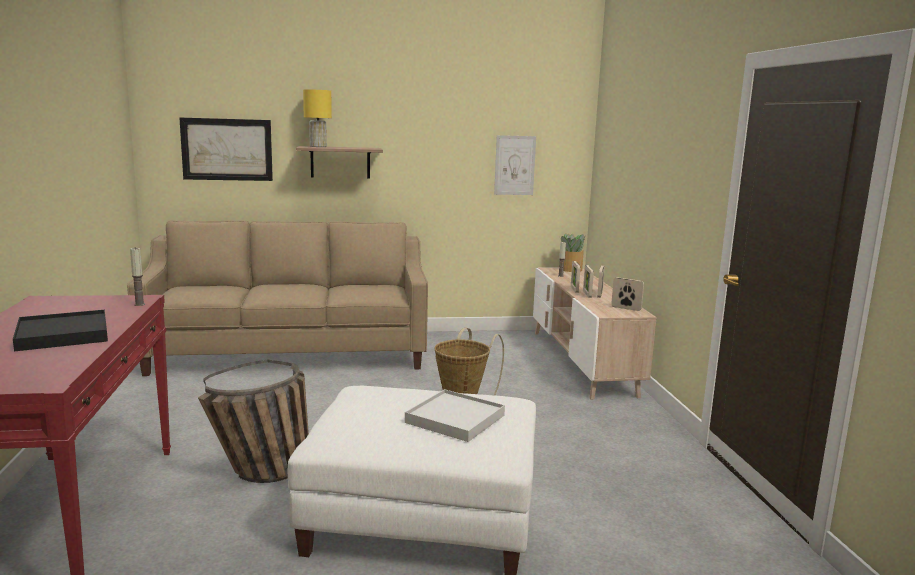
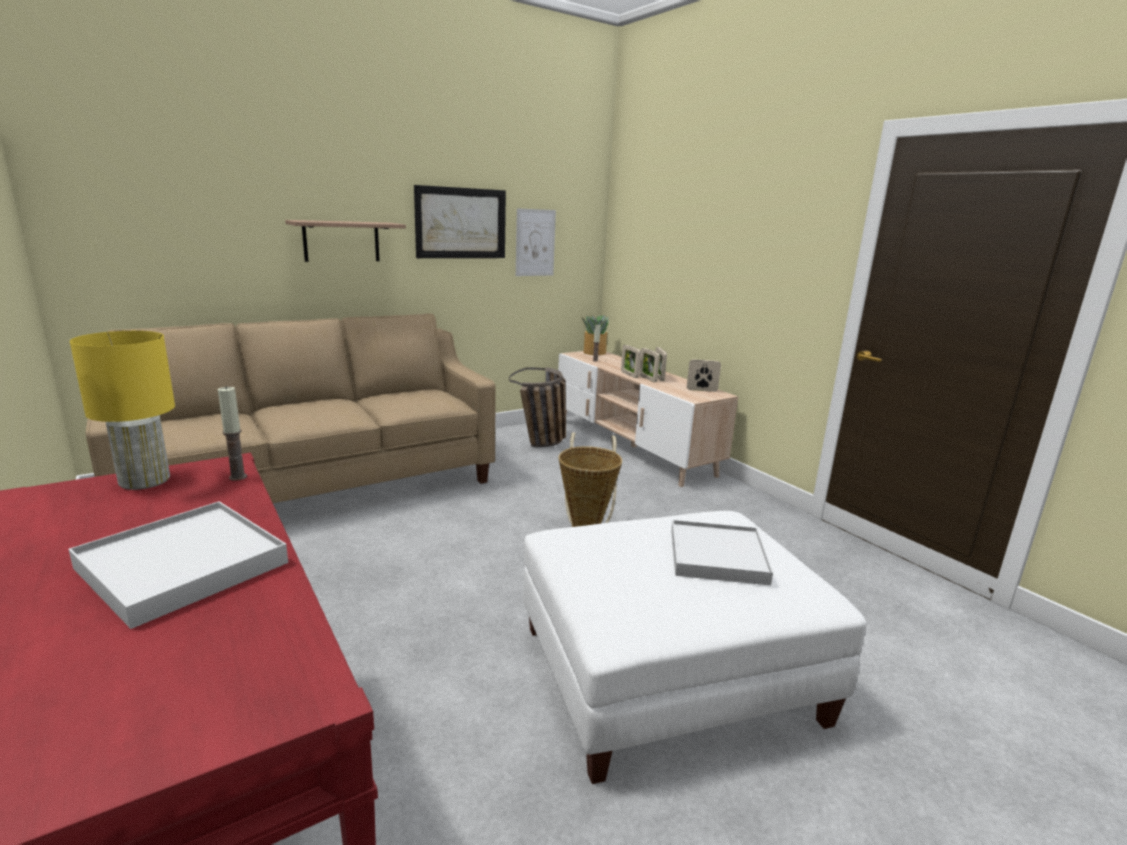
camera: 25 degrees left, 5 degrees up
(63, 334) = (183, 565): black tray -> white tray
(227, 149) = (181, 224): picture -> picture (461, 223)
(262, 475) = (435, 673): basket -> basket (542, 443)
(318, 146) = (317, 220): yellow table lamp -> yellow table lamp (146, 481)

